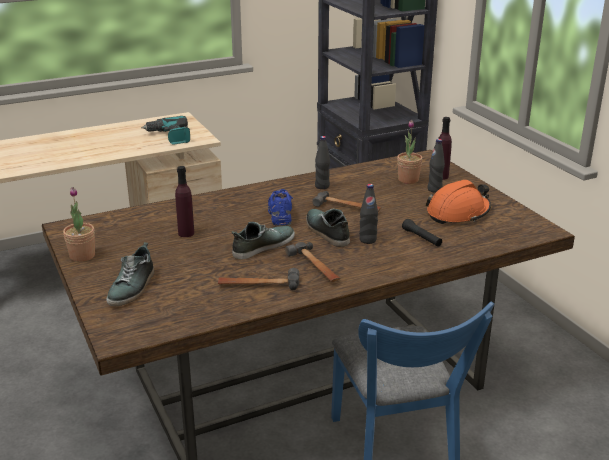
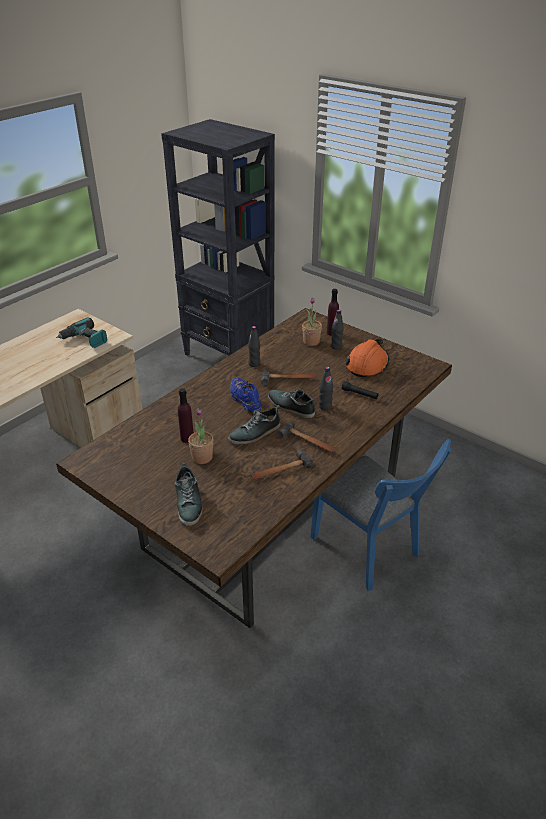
camera: 25 degrees left, 10 degrees up
(82, 256) = (121, 485): potted plant -> potted plant (202, 457)
(263, 246) = (255, 433): shoe -> shoe turned 150 degrees counterclockwise

